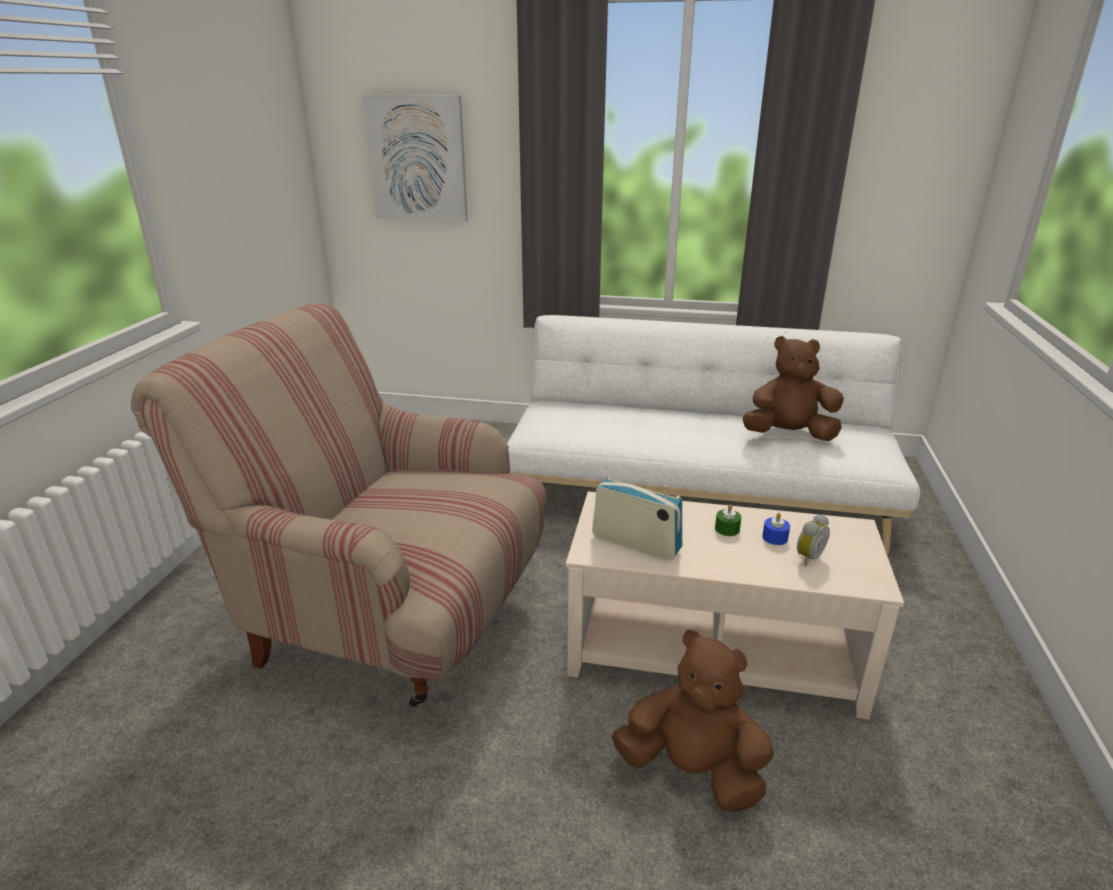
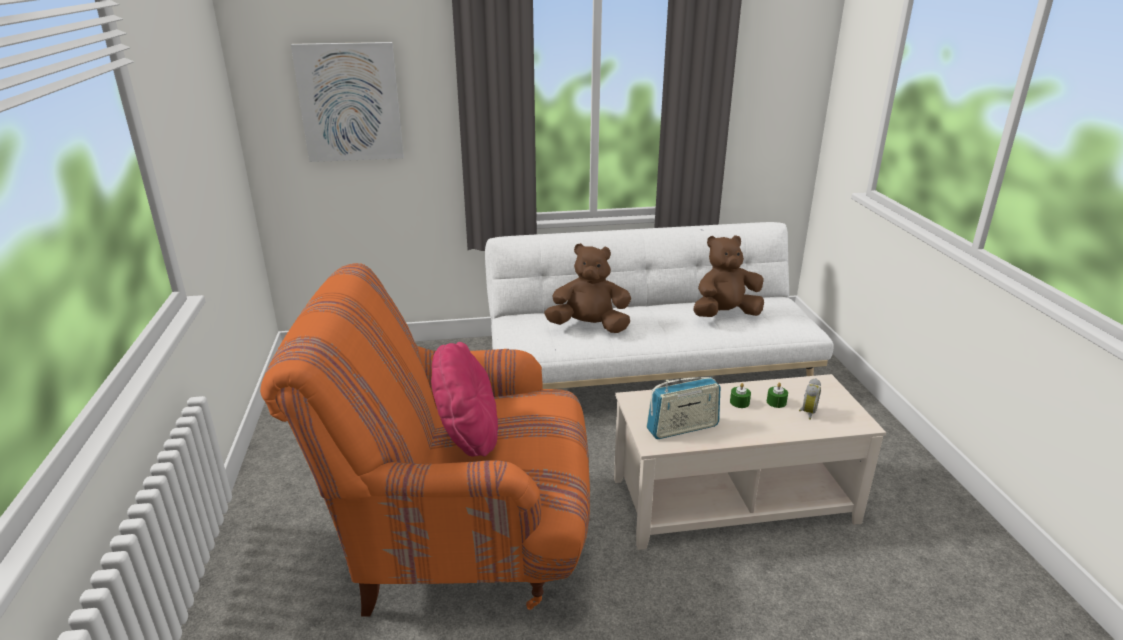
camera: 20 degrees left, 0 degrees up
(381, 505) = (468, 441): none -> pink pillow
(389, 619) = (460, 542): beige armchair -> orange armchair
(636, 543) = (682, 428): radio -> radio turned 150 degrees clockwise
(692, 770) = (768, 594): brown plush toy -> brown plush toy (589, 327)
(775, 538) = (776, 402): blue candle -> green candle

